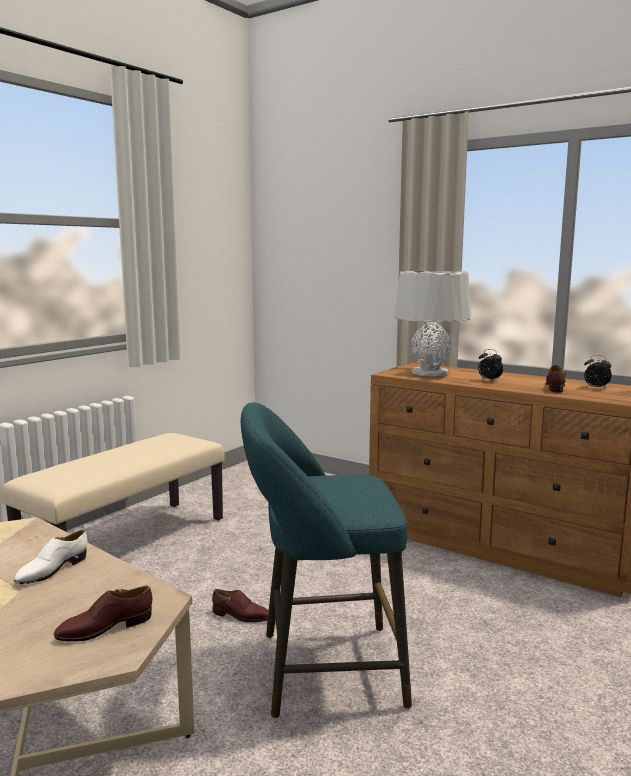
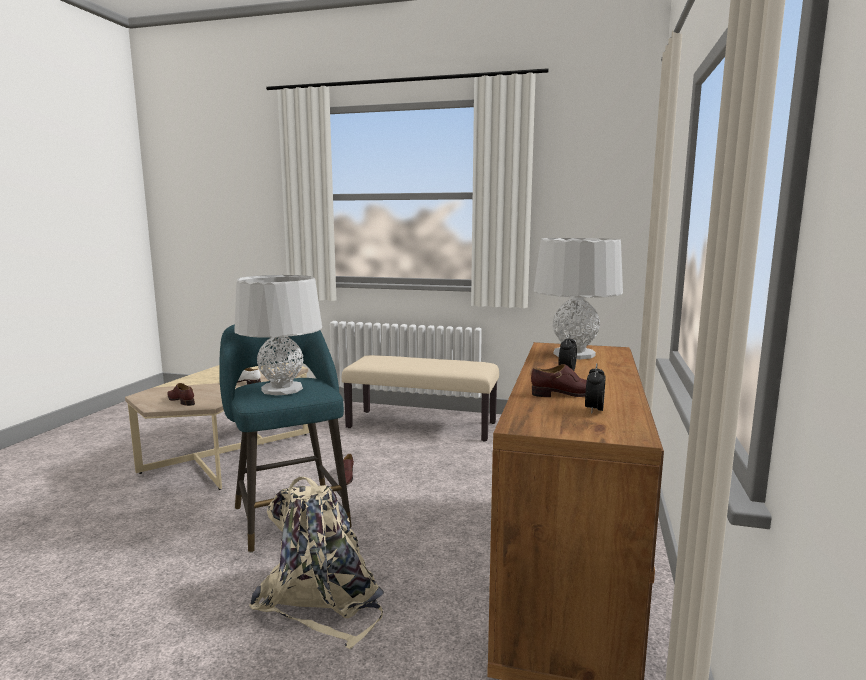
camera: 70 degrees right, 0 degrees up
(347, 491) = (282, 389): none -> grey table lamp
(520, 661) = (323, 600): none -> beige backpack

